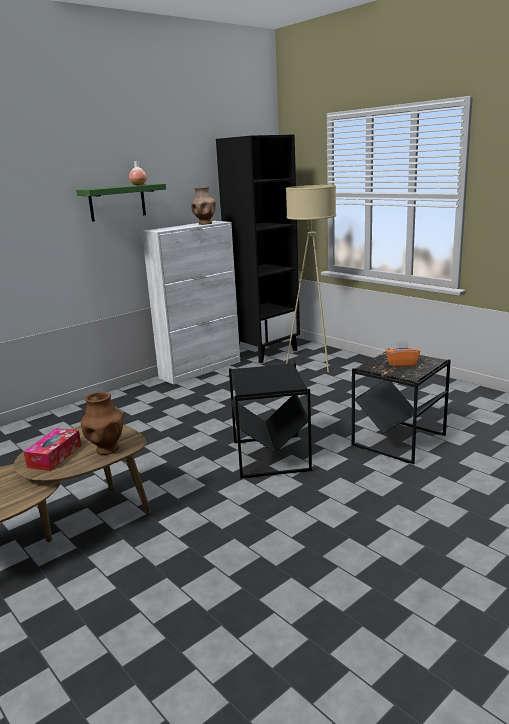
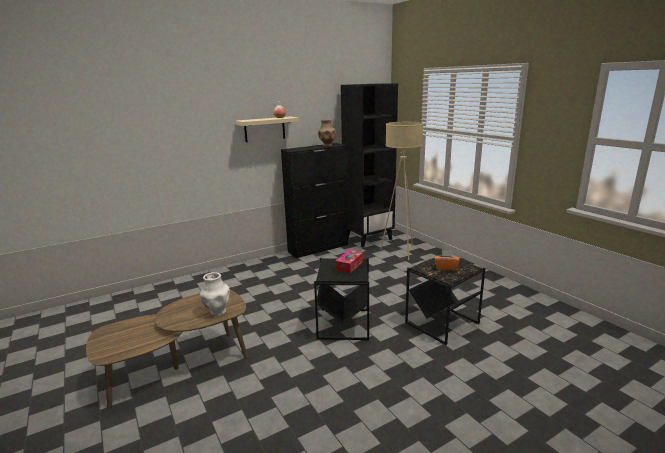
camera: 10 degrees right, 0 degrees up
(55, 456) = (183, 313): tissue box -> tissue box (349, 266)
(107, 450) = (217, 312): brown vase -> white vase
(117, 202) = (264, 129): green shelf -> beige shelf
(201, 369) = (318, 248): white cabinet -> black cabinet

